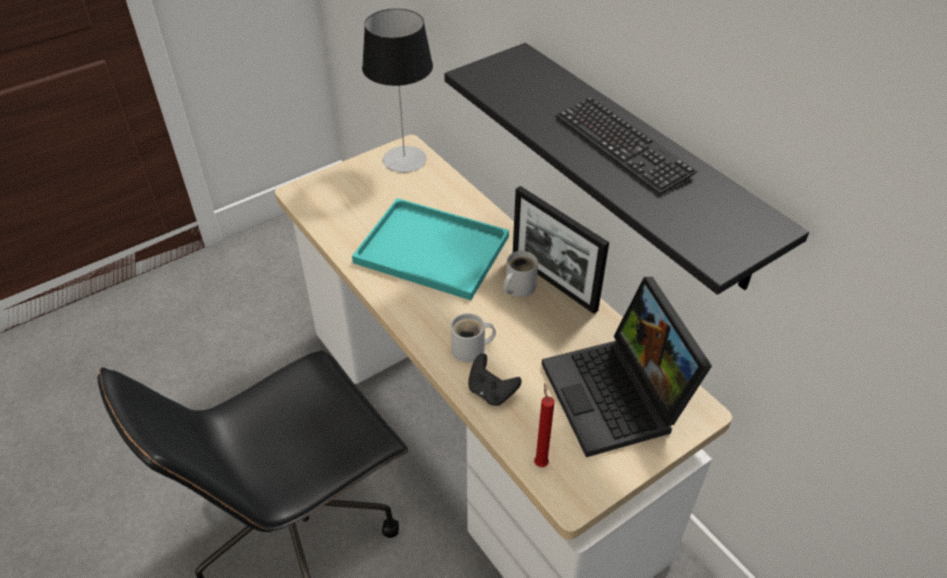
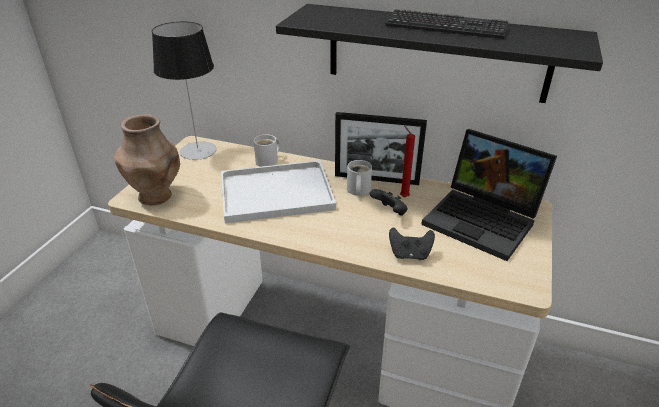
camera: 35 degrees left, 10 degrees down
(320, 201) = (156, 196): none -> brown vase
(435, 249) = (278, 192): turquoise tray -> white tray
(471, 350) = (369, 237): white mug -> white mug (269, 161)
(523, 332) = (389, 212): none -> black game controller
(540, 462) = (486, 278): red candle -> red candle (403, 196)

